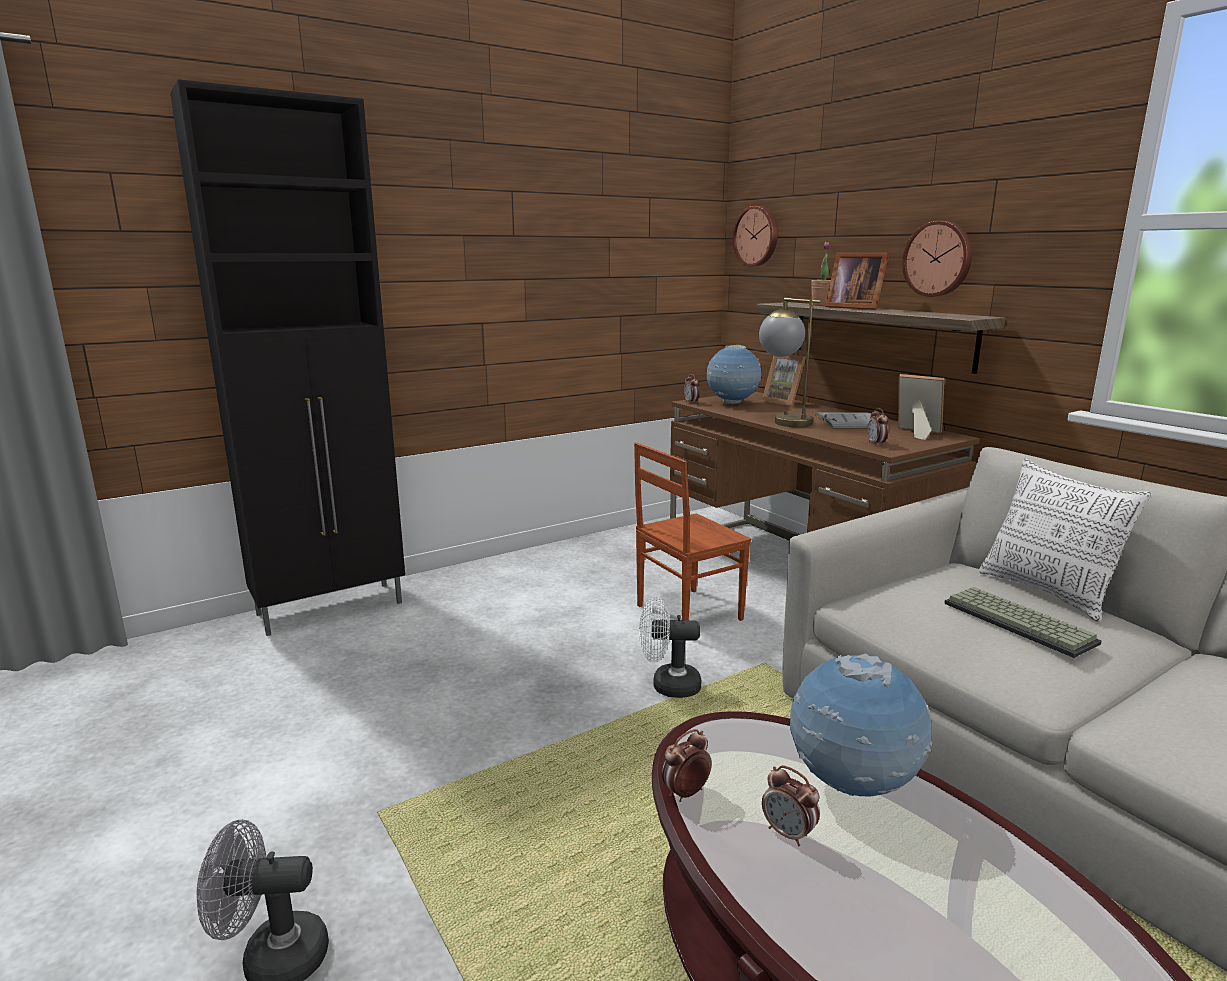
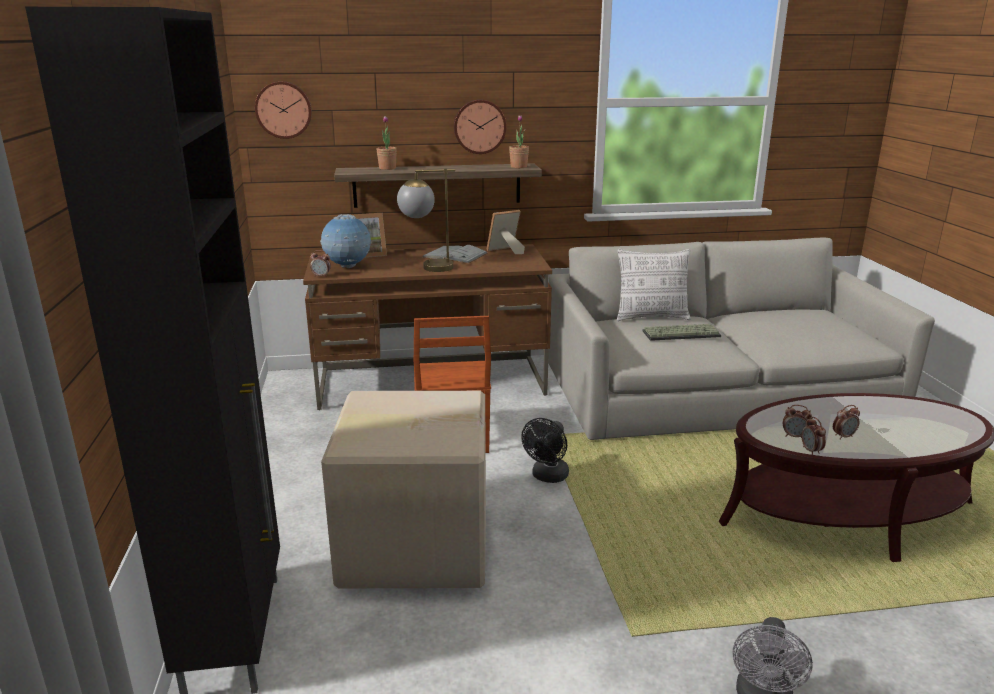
camera: 65 degrees left, 5 degrees up
(484, 642) = (413, 543): none -> cardboard box
(668, 686) = (547, 477): white fan -> black fan
(852, 787) = (812, 414): globe -> none
(853, 308) = (423, 168): picture frame -> none
(876, 444) = (520, 265): alarm clock -> alarm clock (794, 436)
(957, 316) = (518, 167): none -> potted plant

